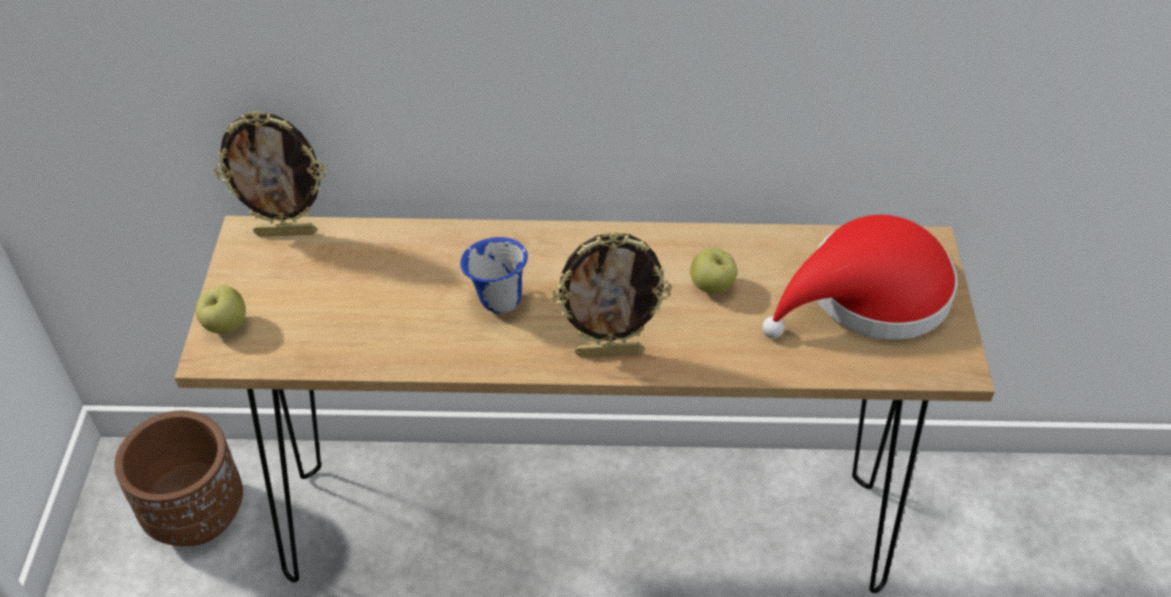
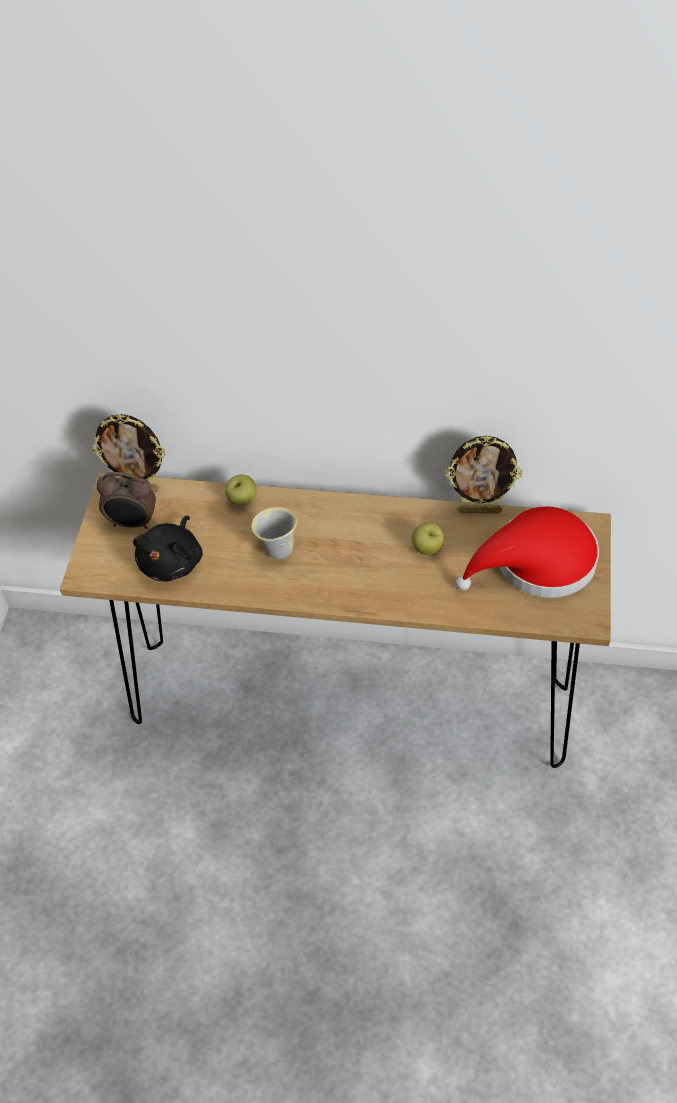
camera: 10 degrees right, 5 degrees up
(197, 515) = (74, 670): brown planter -> none
(226, 325) = (94, 555): apple -> apple (242, 500)
(280, 279) = (132, 523): none -> alarm clock
(345, 327) = (173, 561): none -> black plush toy
(497, 301) = (277, 549): blue mug -> beige mug
(609, 351) = (348, 591): picture frame -> picture frame (479, 510)

